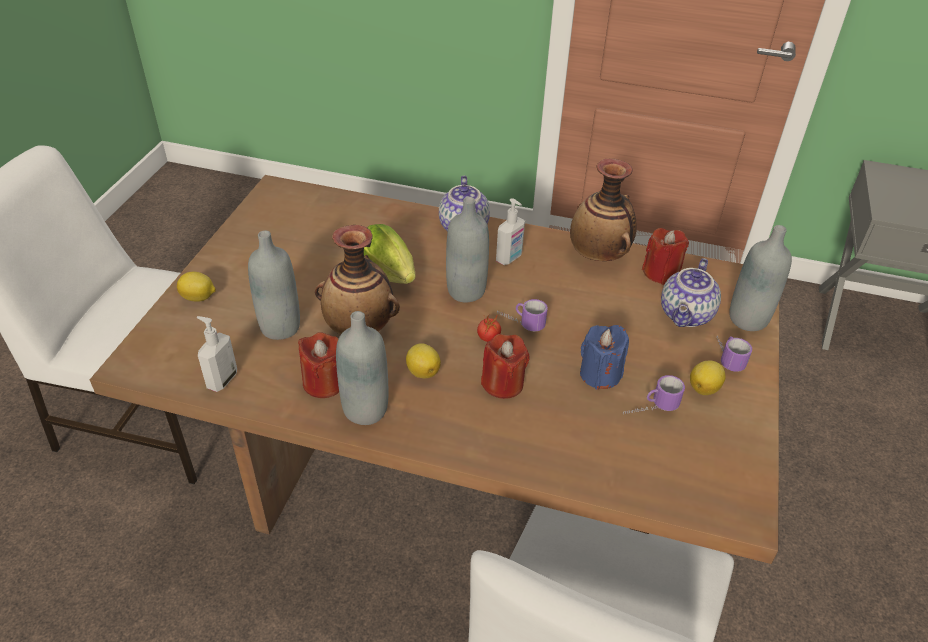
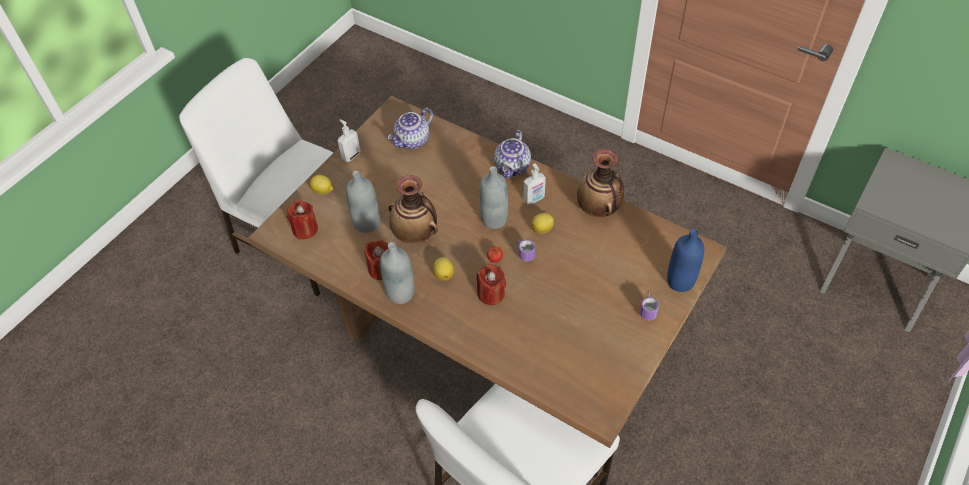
camera: 20 degrees right, 10 degrees up
(221, 380) = (322, 254): soap dispenser -> soap dispenser (350, 155)
(390, 276) = (448, 197): lettuce -> none
(600, 374) = (556, 301): blue candle -> none
(649, 409) = (577, 333): mug -> none
(661, 273) = (636, 232): red candle -> red candle (305, 229)
(687, 315) = (638, 269): teapot -> teapot (413, 141)
(704, 388) = (621, 326): lemon -> lemon (543, 229)
(748, 319) = (680, 281): grey bottle -> blue bottle

